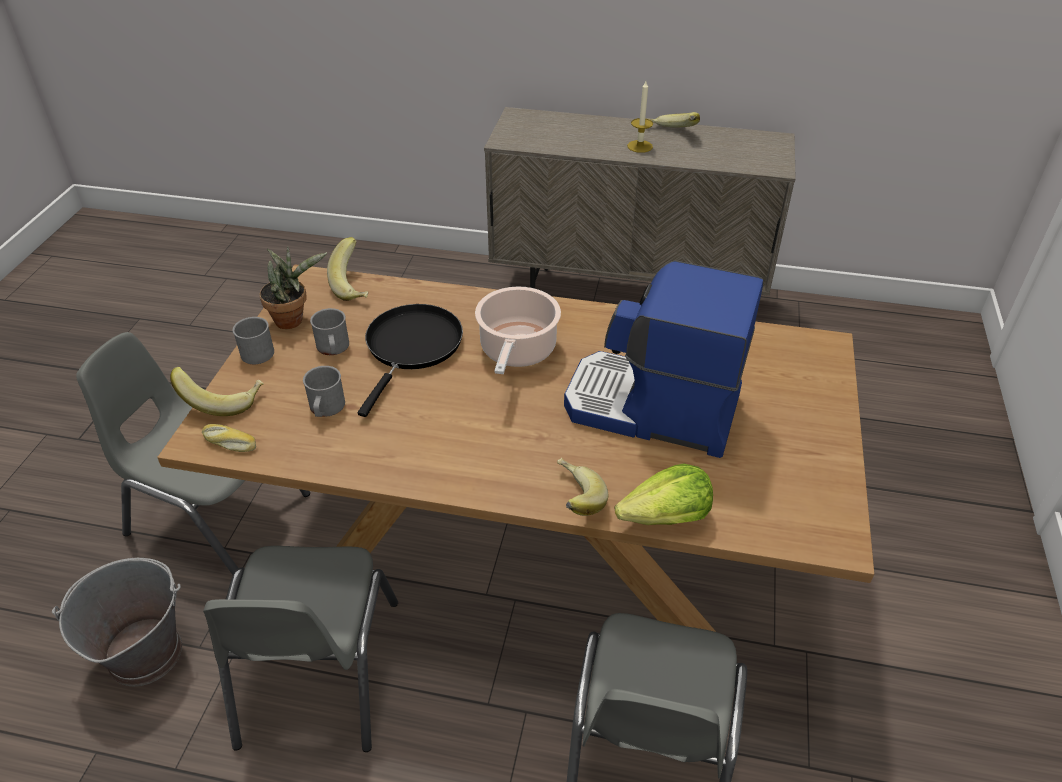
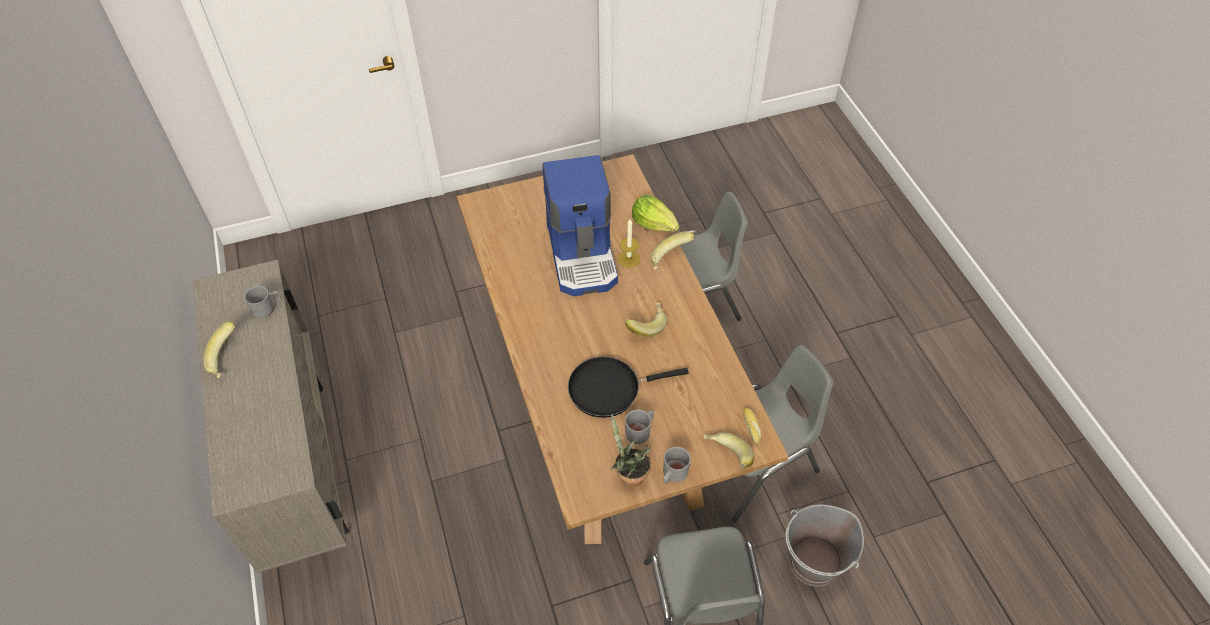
camera: 120 degrees left, 10 degrees up
(326, 409) = (692, 398): grey mug -> grey mug (267, 307)
(355, 286) = (568, 463): banana -> banana (645, 325)
(517, 351) = (575, 334): cooking pot -> none
(640, 146) = (262, 370): candle -> candle (629, 259)

